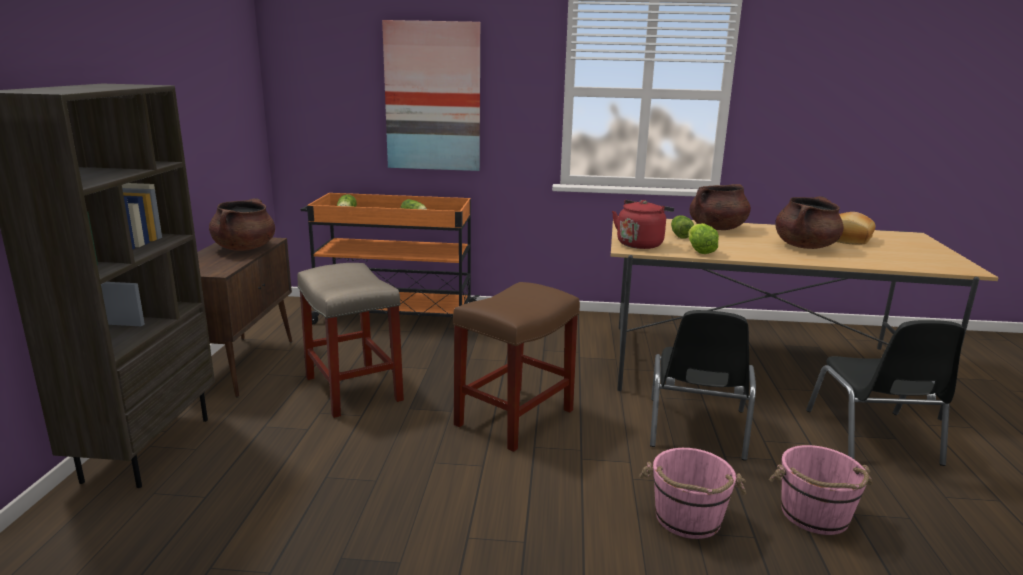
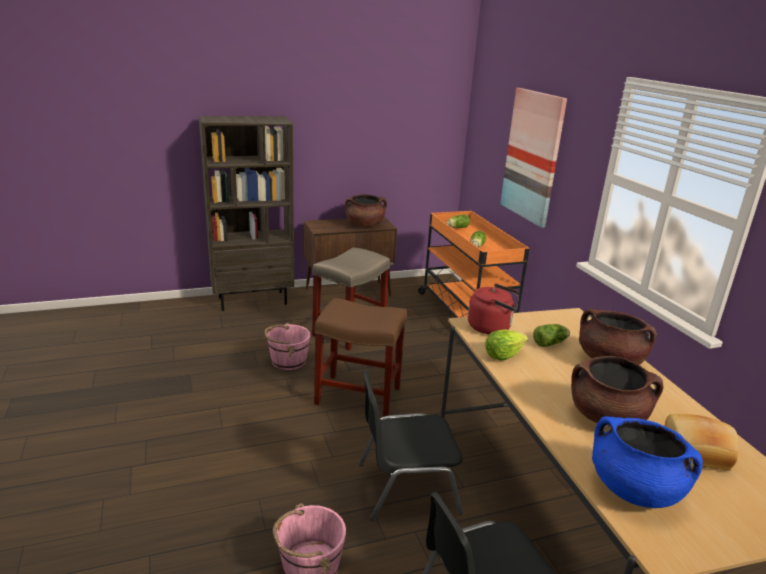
camera: 65 degrees right, 5 degrees up
(687, 519) = (273, 493): pink bucket -> pink bucket (288, 361)
(900, 260) = (634, 489): none -> blue cooking pot

